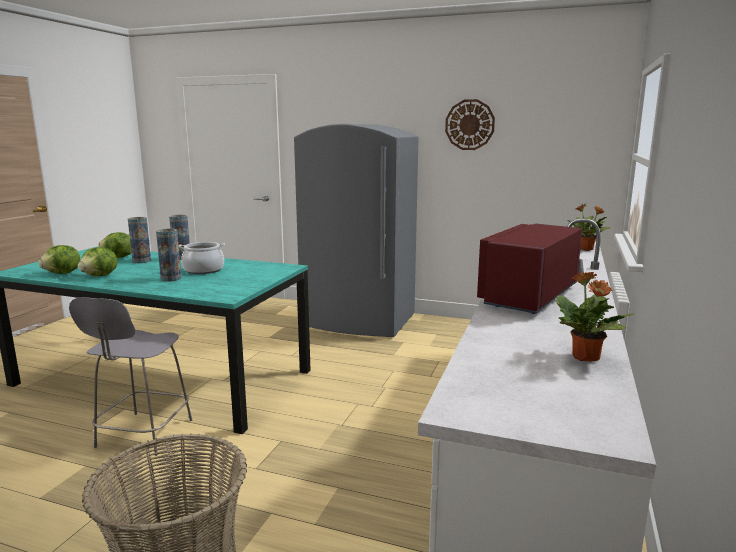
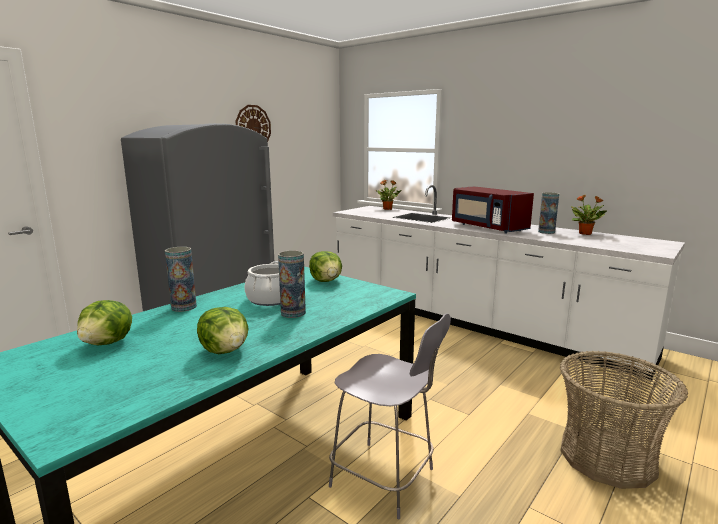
camera: 70 degrees left, 0 degrees up
(63, 273) = (166, 379): lettuce -> lettuce (326, 281)
(141, 261) = (164, 328): vase -> vase (546, 232)

